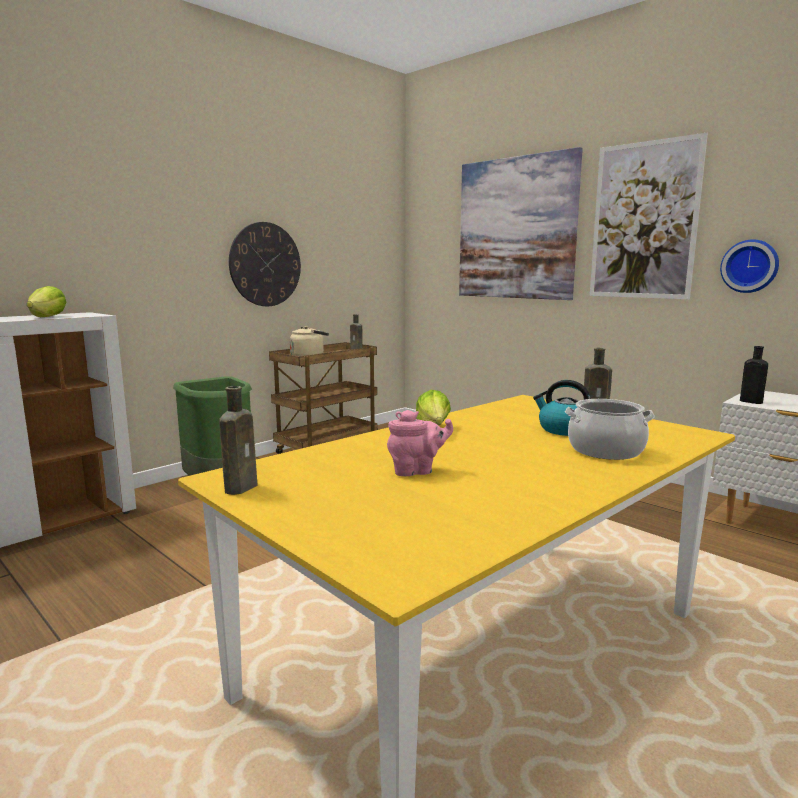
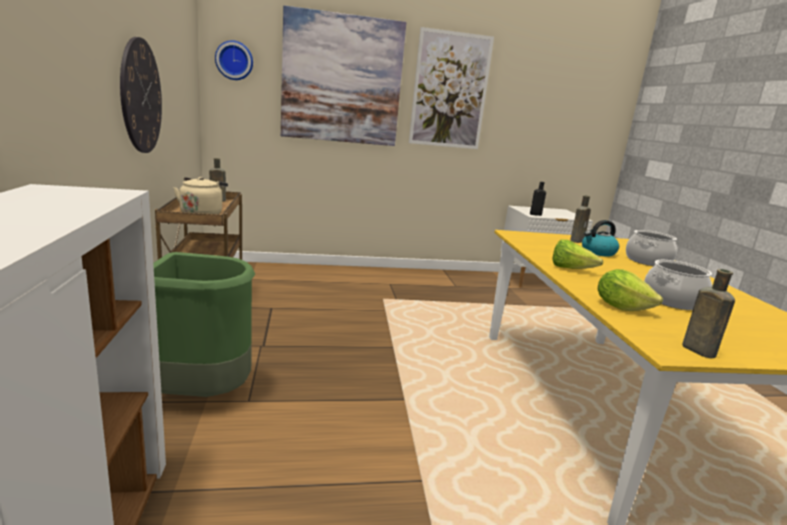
camera: 55 degrees left, 5 degrees up
(48, 317) = (68, 205): lettuce -> lettuce (621, 307)
(416, 471) = (673, 301): pink teapot -> cooking pot
(750, 266) = (512, 130): wall clock -> wall clock (234, 60)

